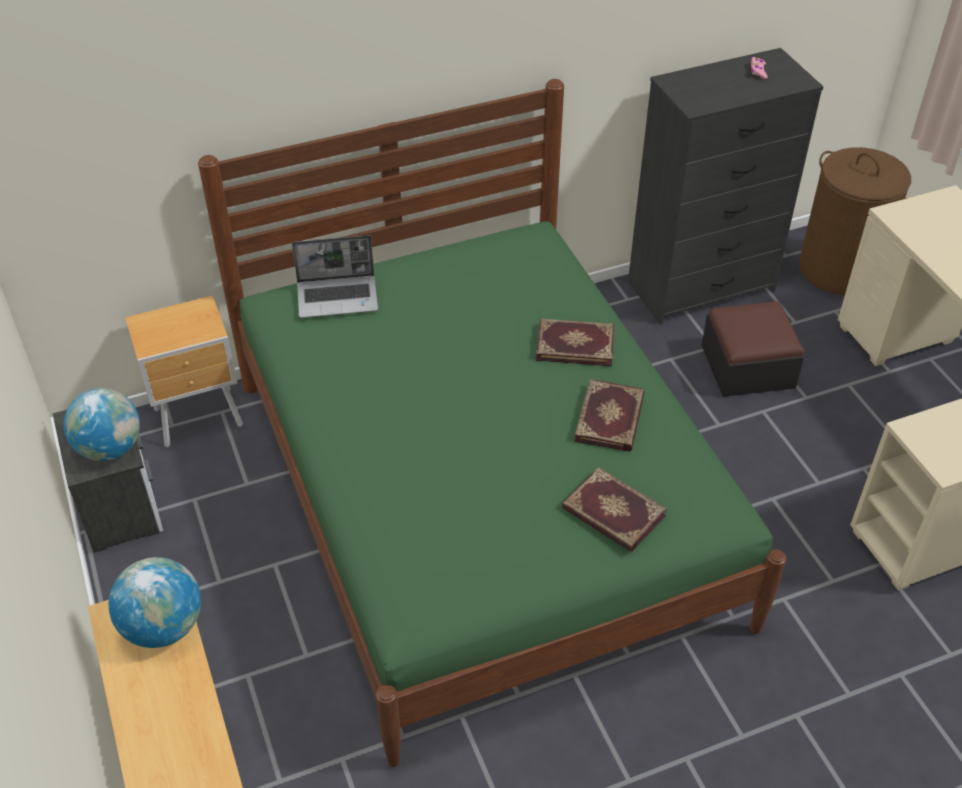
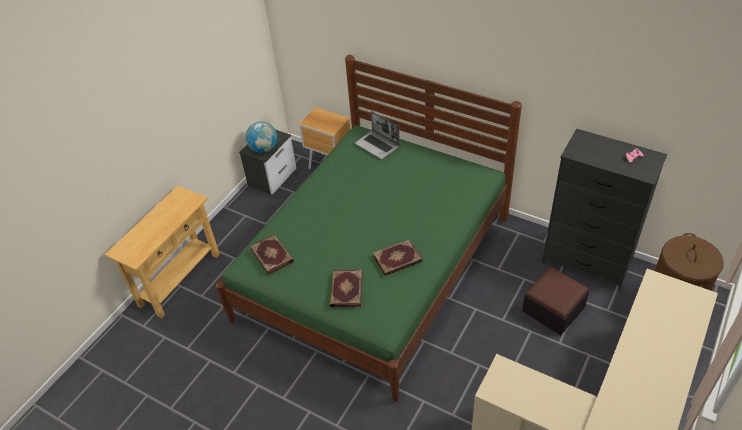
camera: 55 degrees right, 0 degrees up
(163, 626) = (183, 206): globe -> none
(575, 343) = (429, 224): book -> book (272, 255)

